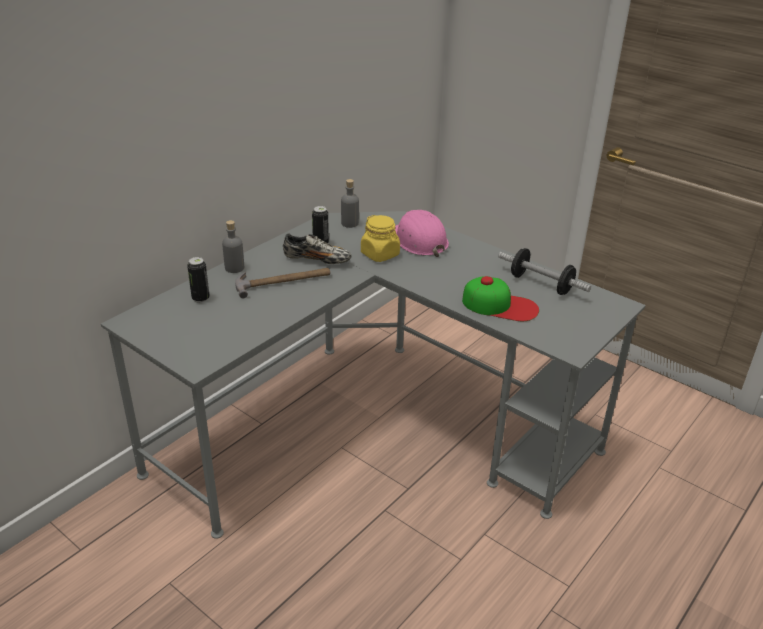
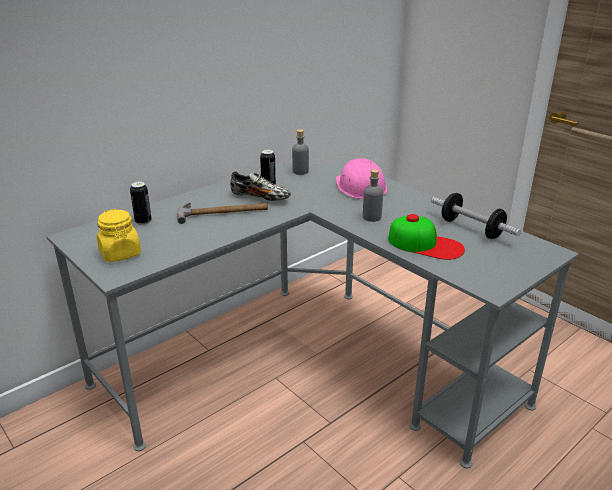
camera: 10 degrees right, 5 degrees down
(234, 268) = (184, 200): grey bottle -> grey bottle (372, 217)
(380, 254) = (320, 196): yellow jar -> yellow jar (120, 253)

